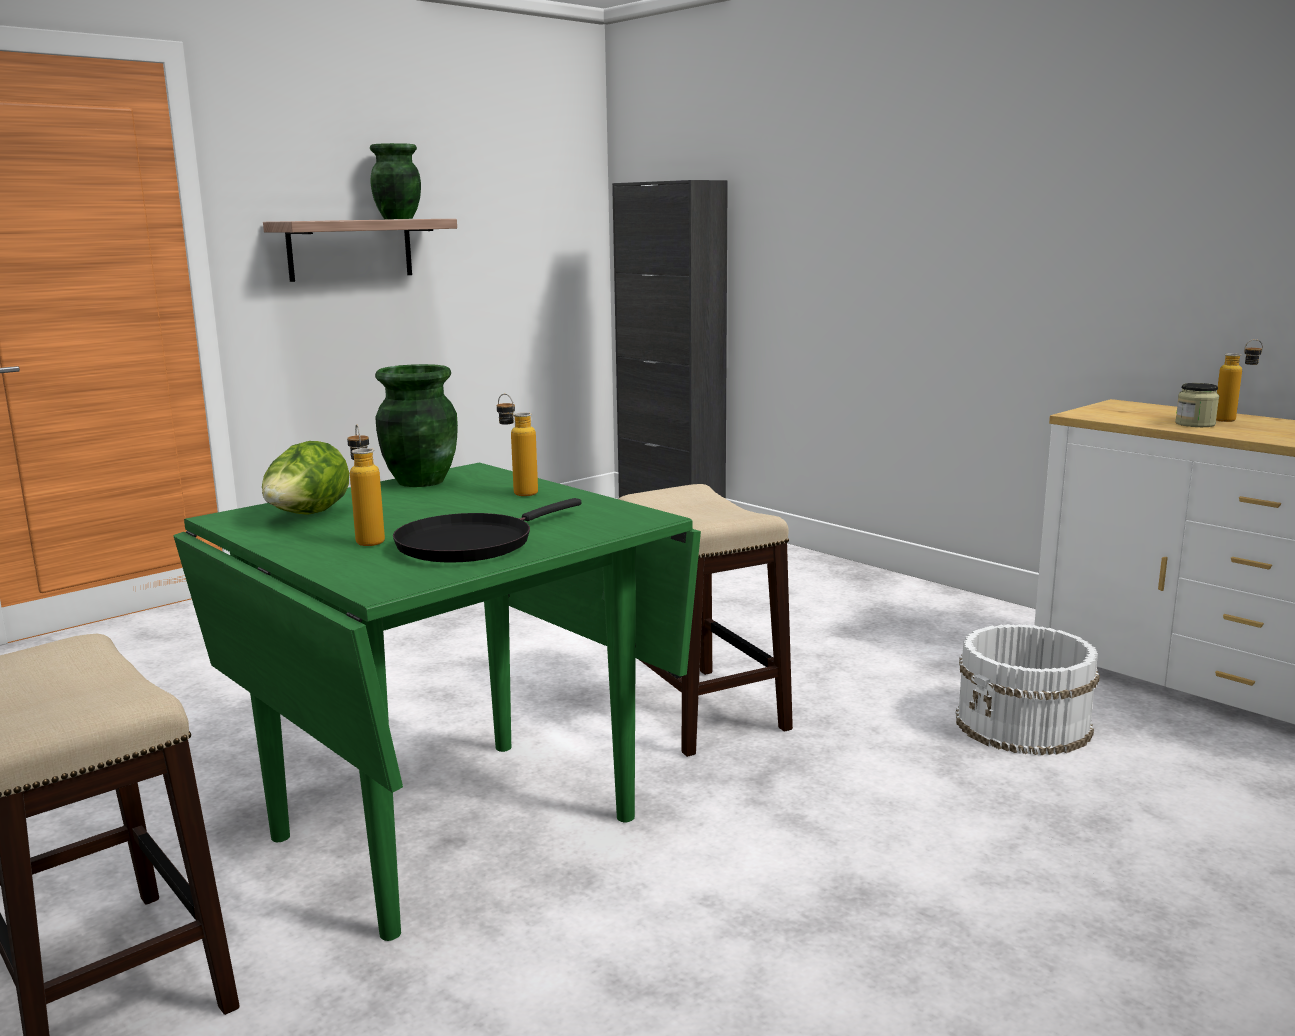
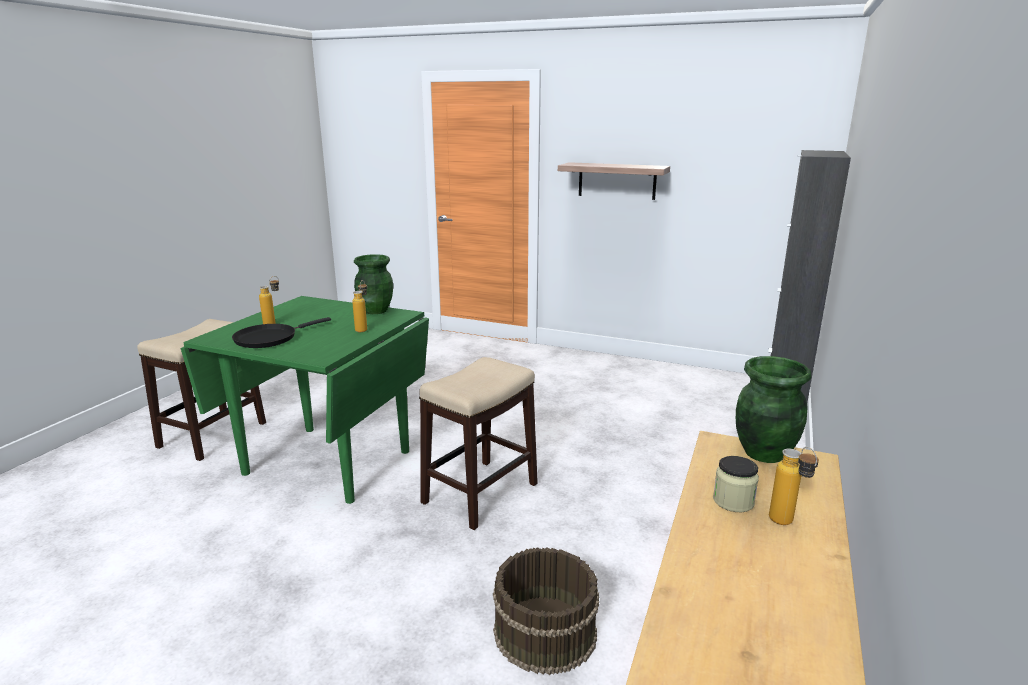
camera: 65 degrees right, 5 degrees up
(307, 516) = (308, 308): lettuce -> none
(398, 219) = (638, 166): green vase -> green vase (763, 453)
(471, 544) = (269, 338): black frying pan -> black frying pan turned 60 degrees counterclockwise
(1024, 725) = (544, 633): white bucket -> brown bucket

